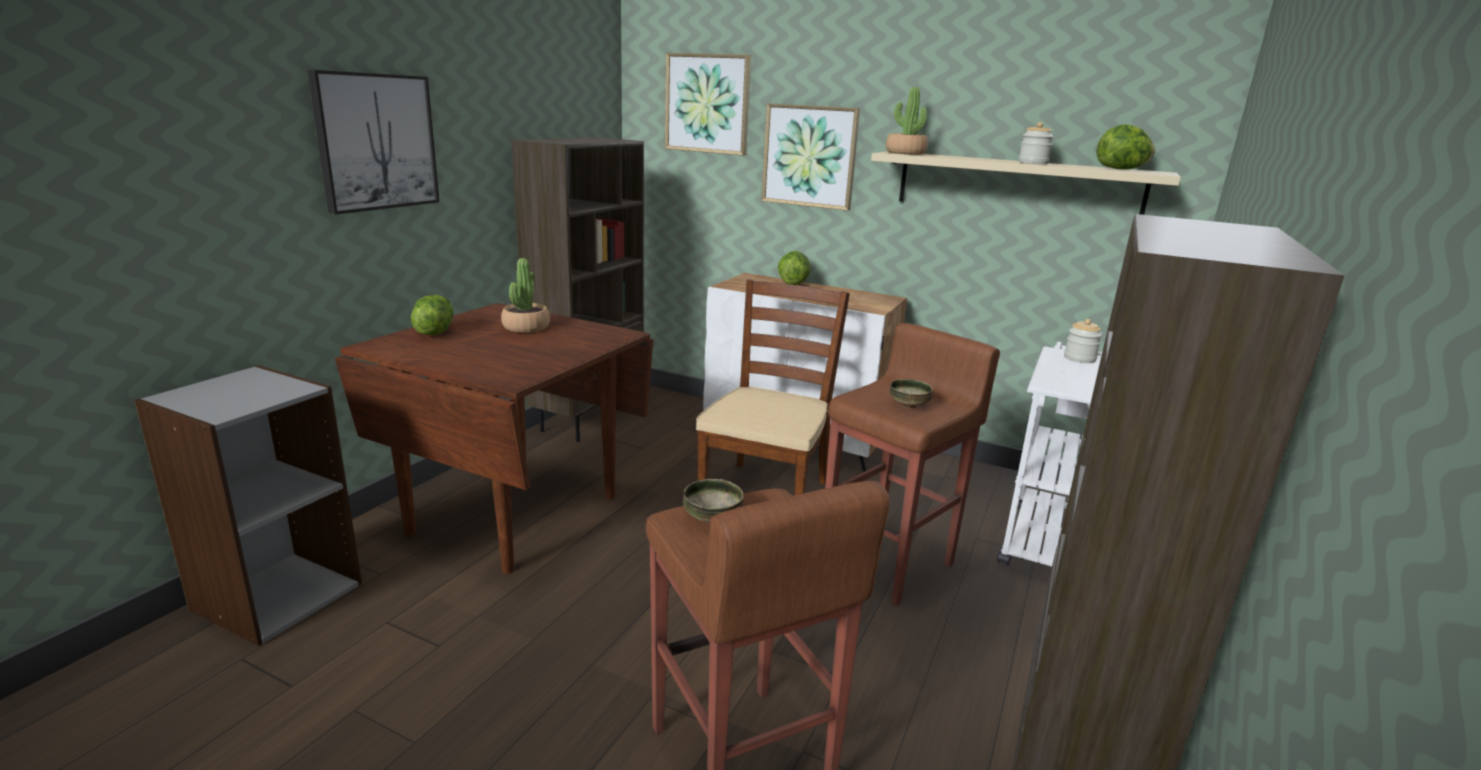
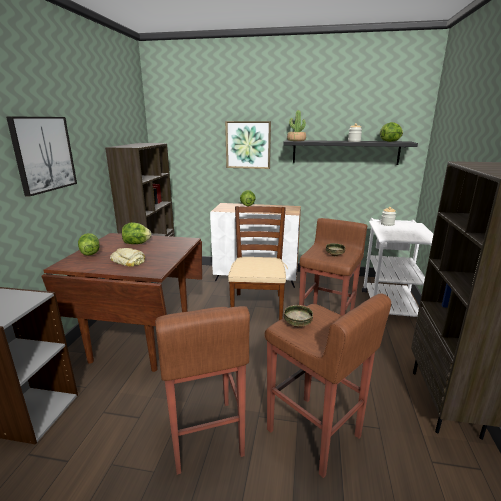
camera: 15 degrees left, 0 degrees up
(485, 355) = (128, 261): none -> bread
(526, 327) = (137, 243): potted plant -> lettuce
(532, 706) = (204, 435): none -> brown stool
(707, 104) = (194, 122): picture -> none
(1017, 187) = (345, 152): beige shelf -> black shelf

